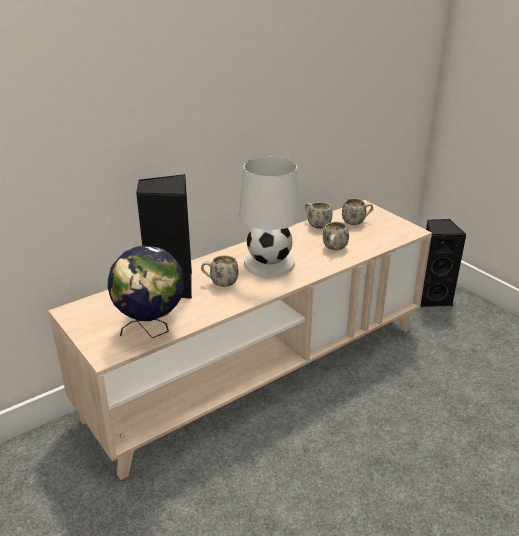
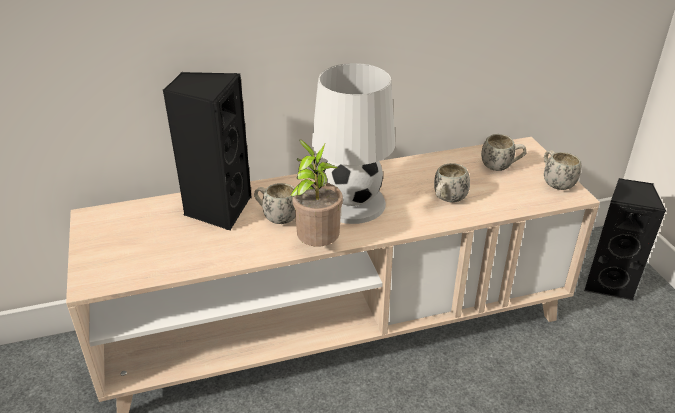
camera: 20 degrees right, 5 degrees up
(151, 330) = (159, 262): globe -> none
(263, 295) = (317, 245): none -> potted plant
(316, 225) = (444, 161): white mug -> white mug (555, 182)

